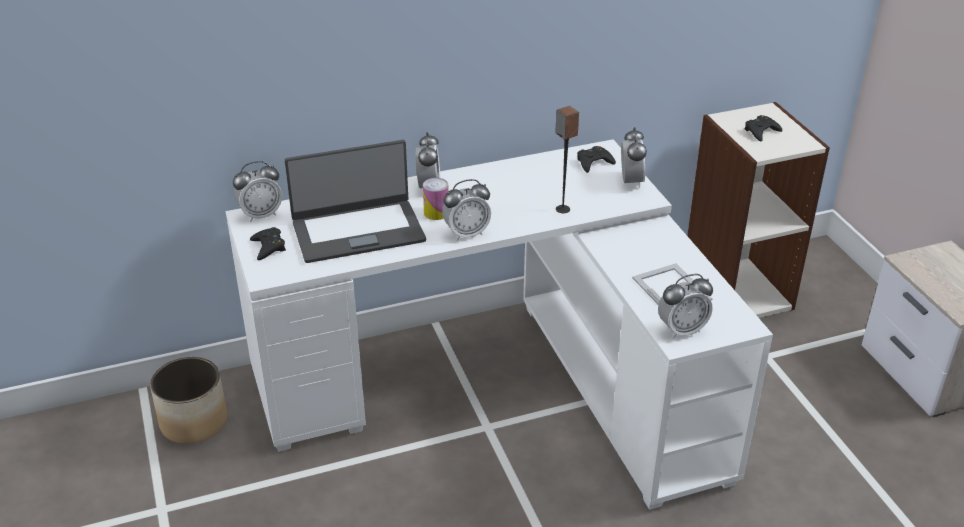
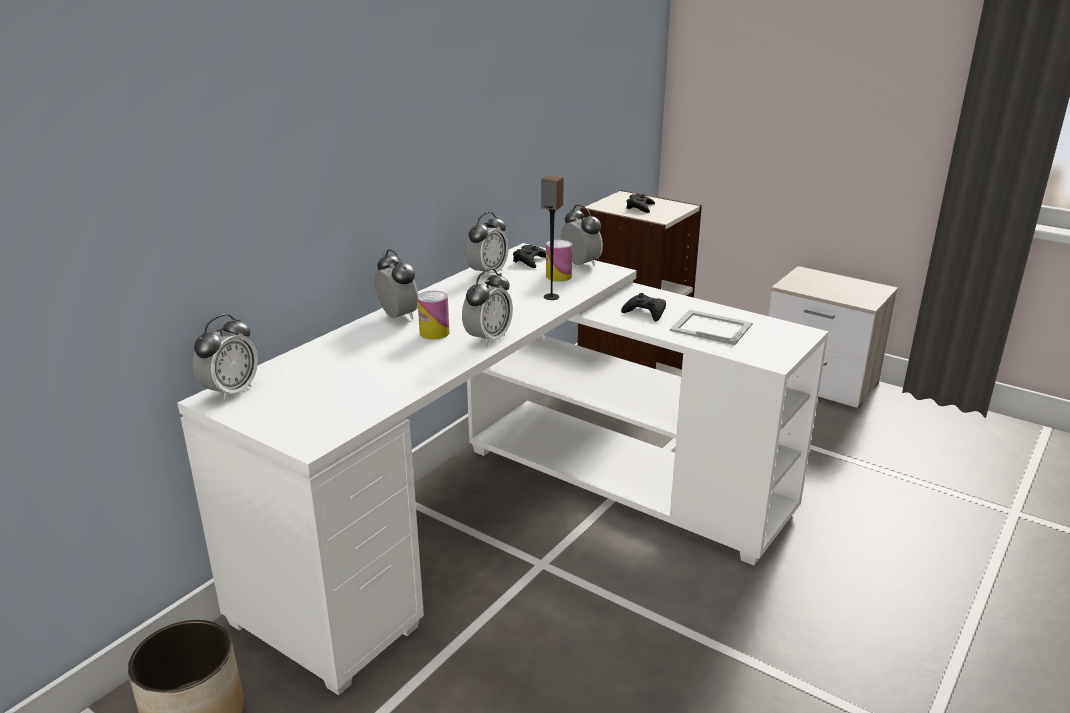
camera: 35 degrees left, 10 degrees down
(268, 247) = (279, 416): black game controller -> black game controller (645, 312)
(358, 230) = (369, 370): laptop -> none
(595, 189) = (558, 276): none -> can
(682, 330) = (762, 351): alarm clock -> alarm clock (487, 273)

